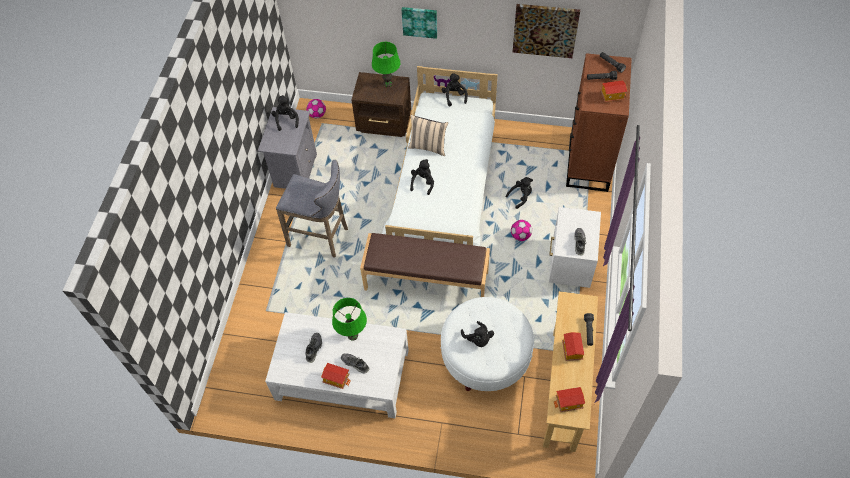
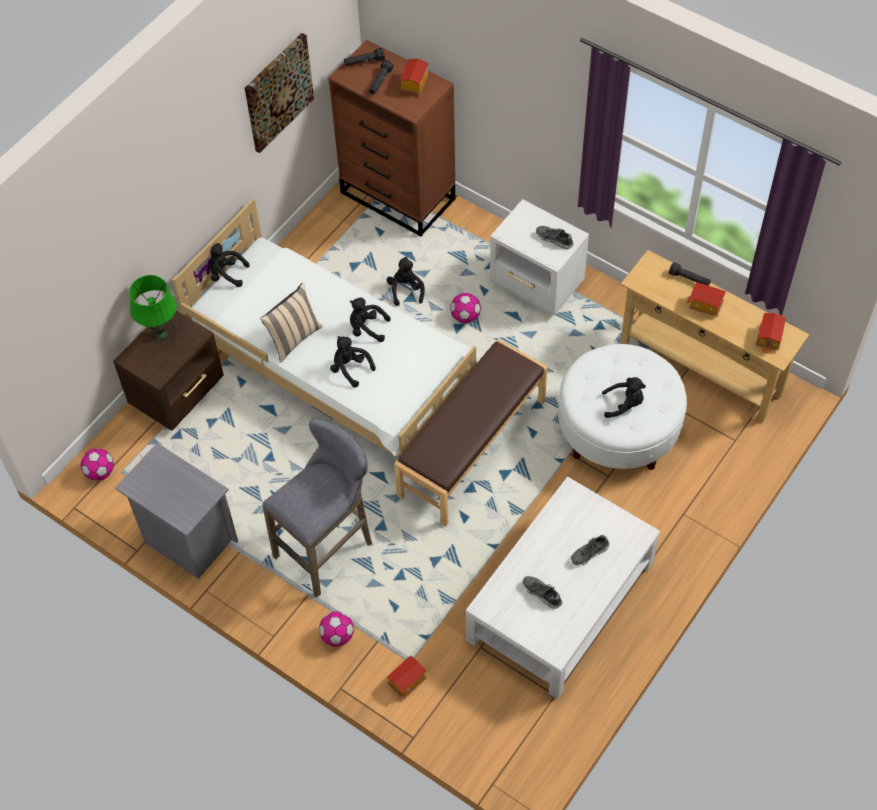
camera: 65 degrees left, 0 degrees up
(267, 267) = (337, 636): none -> football
(286, 120) = (153, 478): black plush toy -> black plush toy (367, 328)
(336, 378) = (600, 582): toy house -> toy house (407, 681)
(352, 335) = (546, 541): green table lamp -> none
(419, 21) = (157, 216): picture -> none

